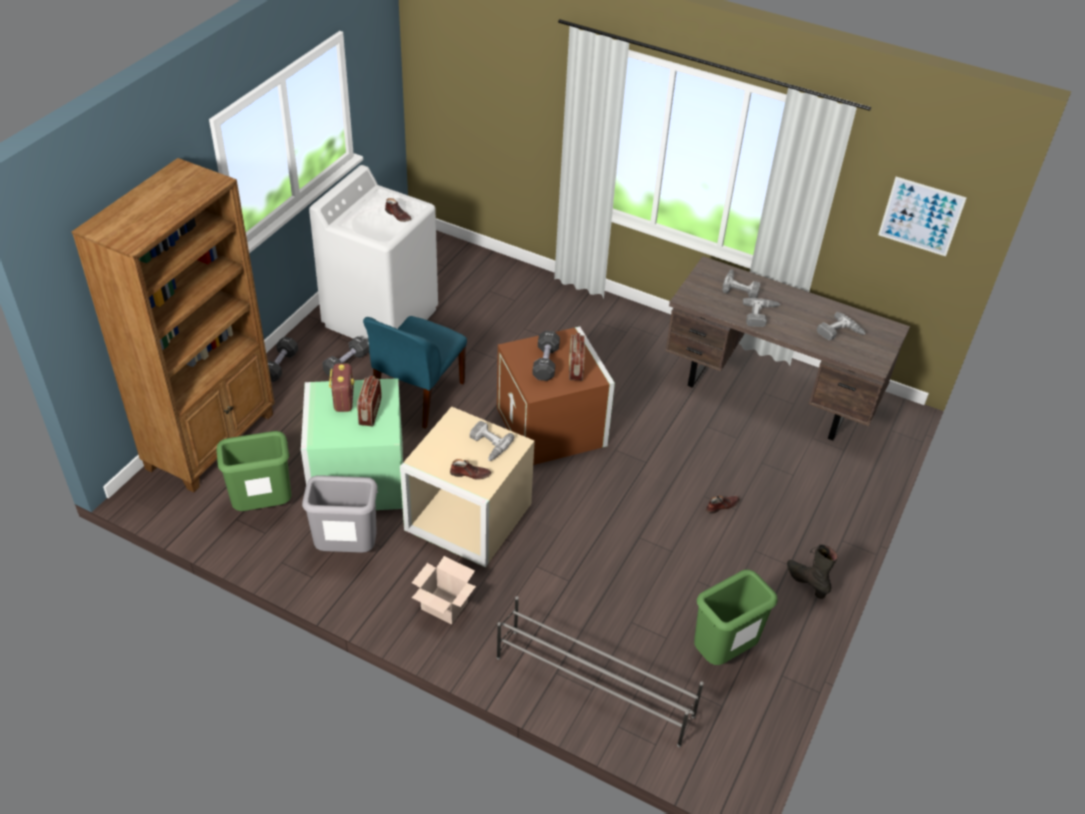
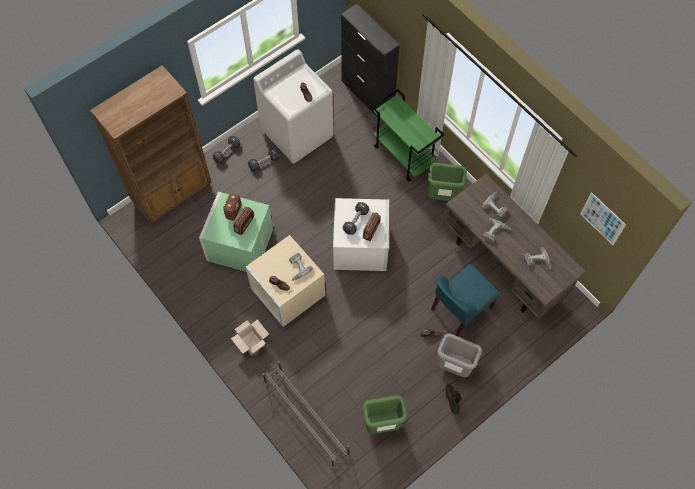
camera: 25 degrees right, 20 degrees up
(264, 506) = (184, 248): green trash can -> green trash can (443, 197)
(346, 550) = (216, 291): grey trash can -> grey trash can (453, 367)
(418, 396) = (294, 199): blue chair -> blue chair (460, 309)
(462, 253) = (367, 95): none -> black cabinet
(553, 305) = (404, 155): none -> green cart
(553, 427) = (361, 247): brown storage box -> white storage box

